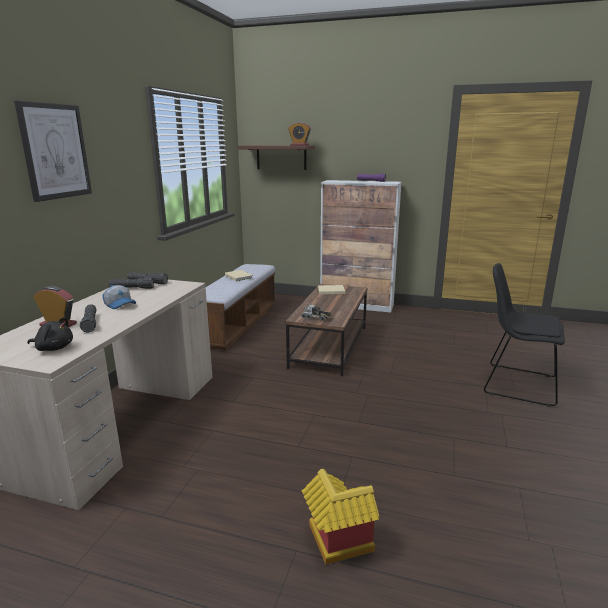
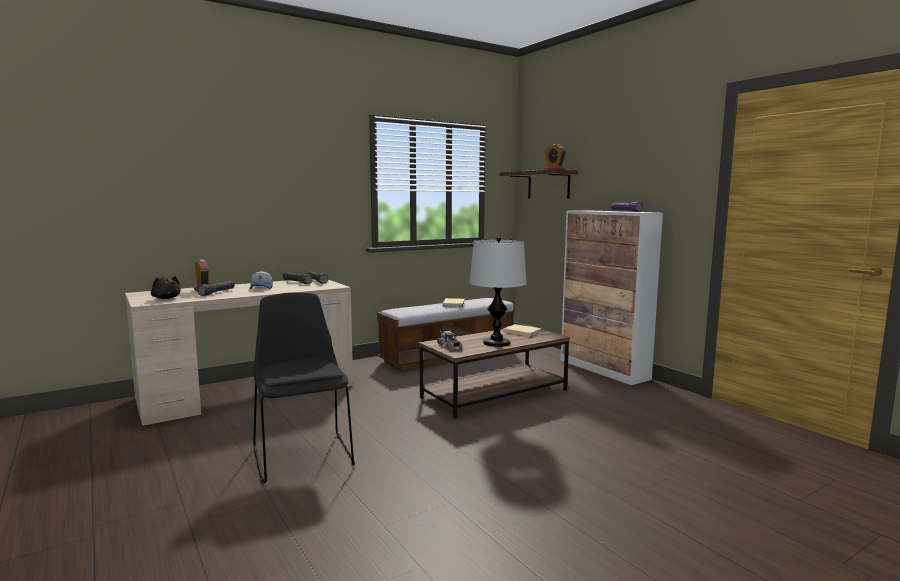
camera: 40 degrees right, 10 degrees down
(55, 151) = (251, 164): picture -> none
(335, 543) = (208, 512): toy house -> none
(338, 305) = (496, 343): none -> table lamp
(516, 384) = (640, 494): black chair -> black chair (302, 455)

